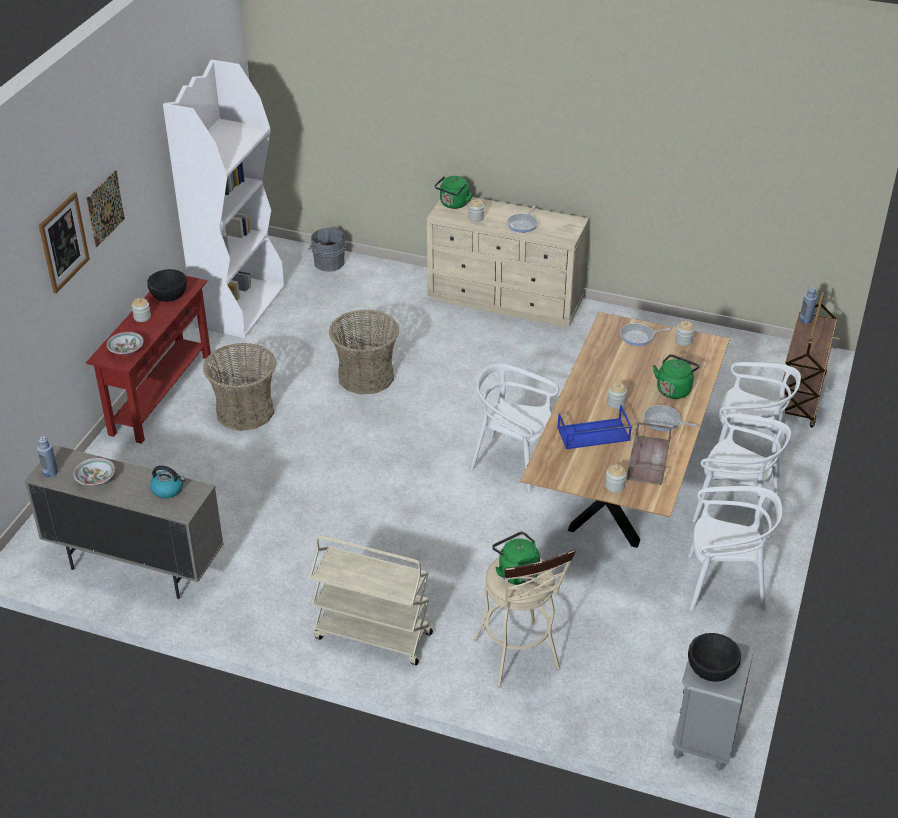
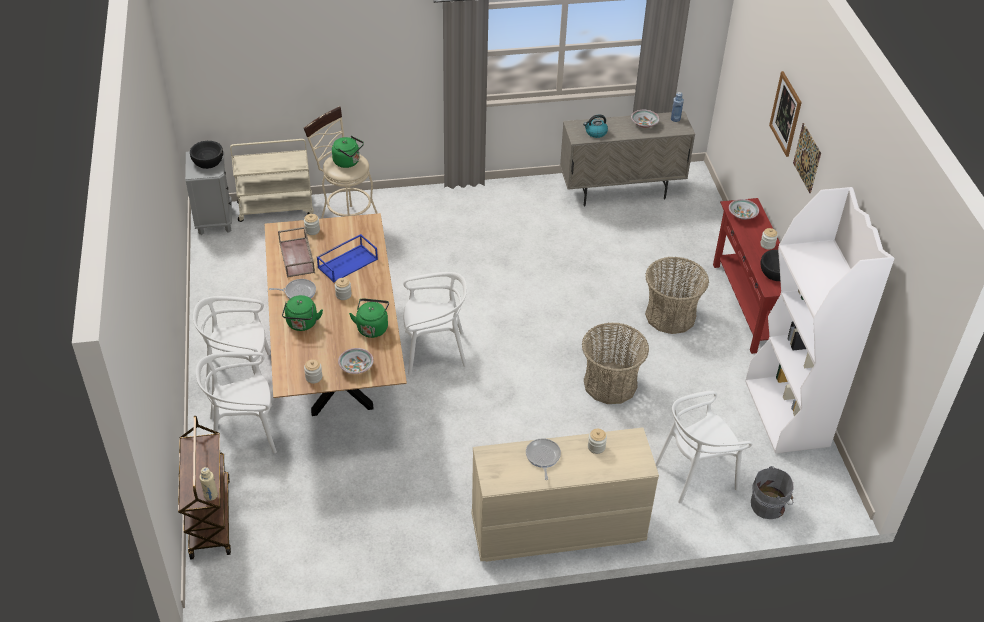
camera: 150 degrees right, 5 degrees up
(371, 636) = (445, 205): beige cart -> beige cart (276, 208)
(453, 204) = (633, 458): green kettle -> green kettle (372, 327)
(639, 337) = (356, 367): frying pan -> bowl
(724, 585) = (230, 313): white chair -> white chair (696, 474)
(805, 320) = (211, 495): blue bottle -> beige bottle

